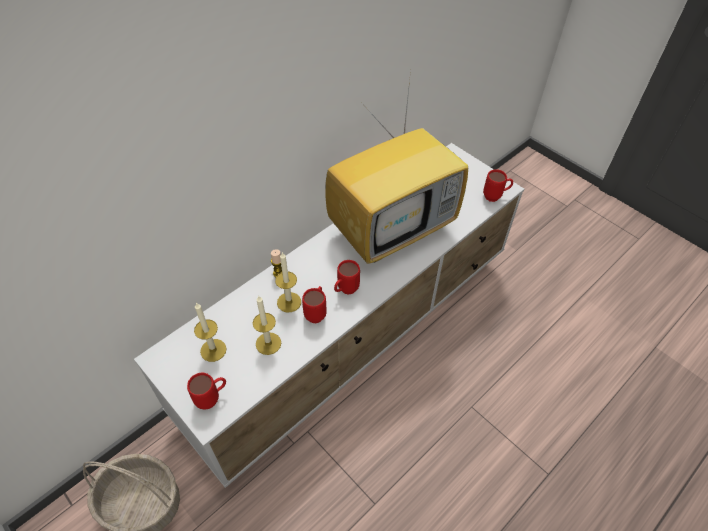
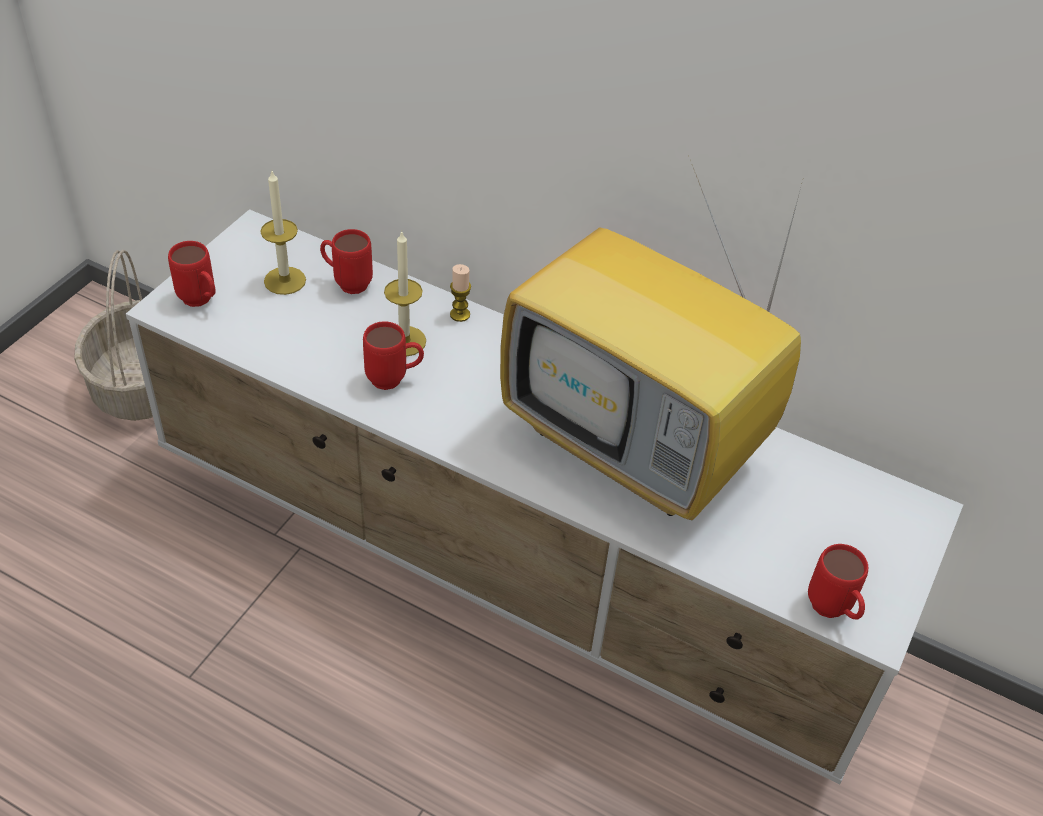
camera: 70 degrees right, 5 degrees down
(268, 343) = (314, 336): candle -> none
(345, 291) = (455, 407): red mug -> red mug (347, 283)

